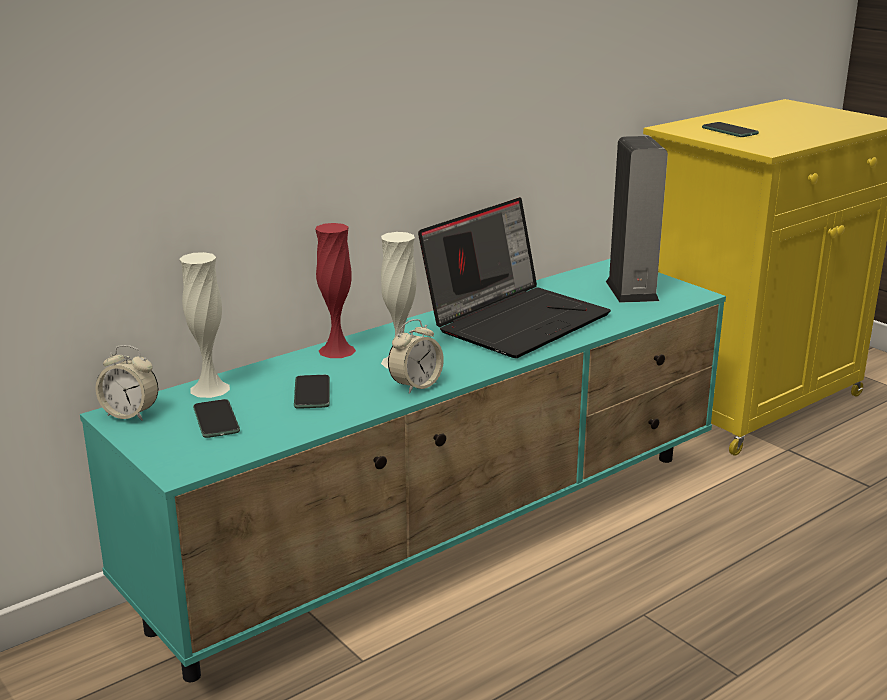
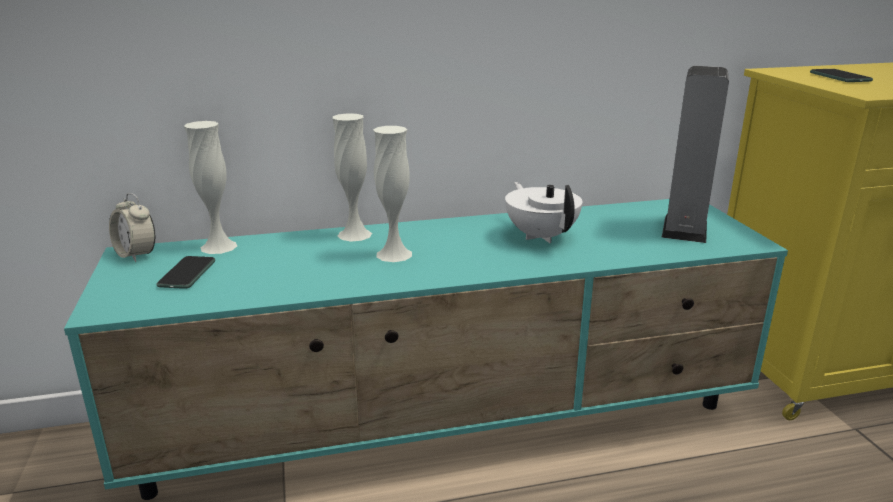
camera: 25 degrees right, 0 degrees up
(312, 393) = (289, 266): phone -> none
(337, 350) = (354, 234): red vase -> white vase
(415, 385) = (382, 278): alarm clock -> none
(516, 320) = (541, 236): laptop -> white teapot

